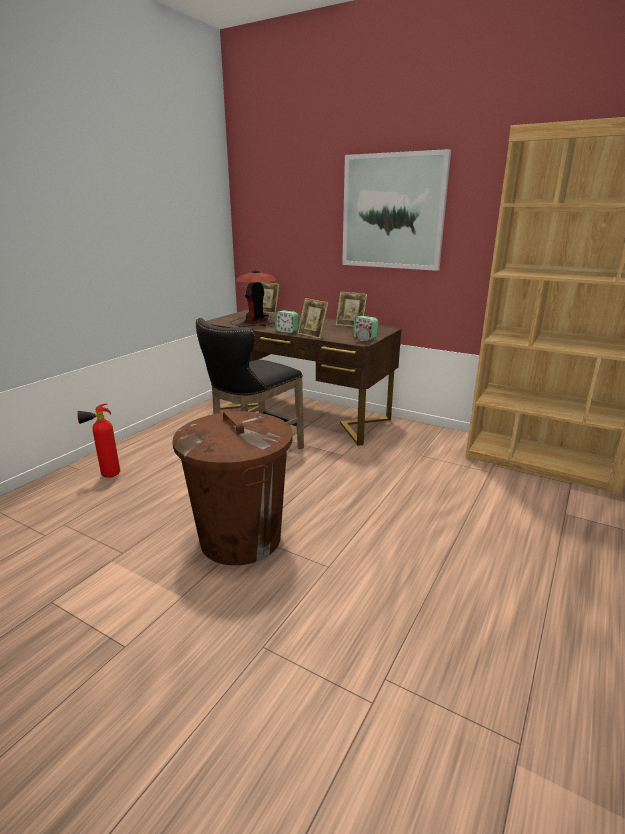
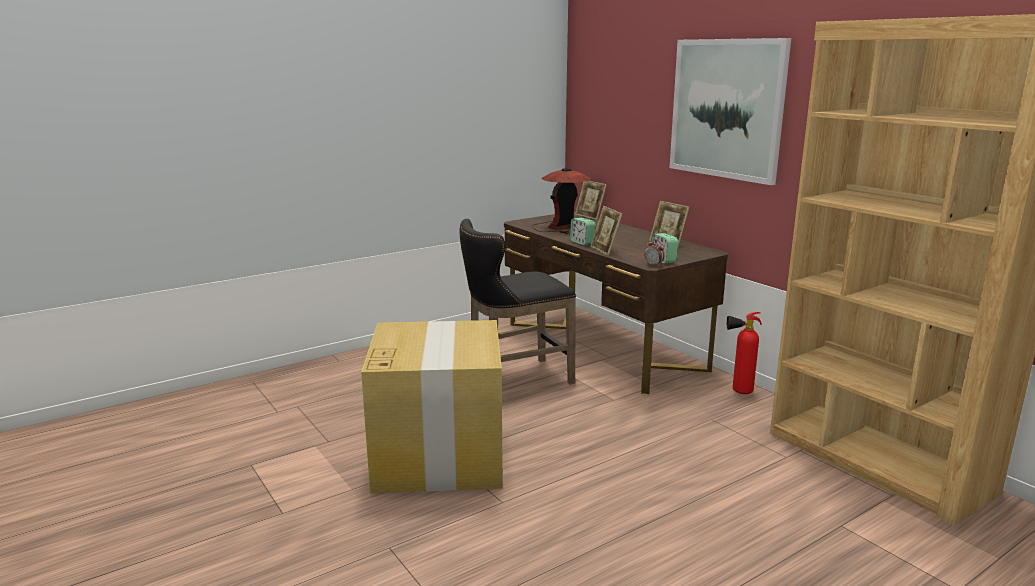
camera: 25 degrees right, 5 degrees down
(106, 475) = (359, 371): fire extinguisher -> fire extinguisher (737, 392)
(241, 538) = (439, 455): brown trash can -> cardboard box

